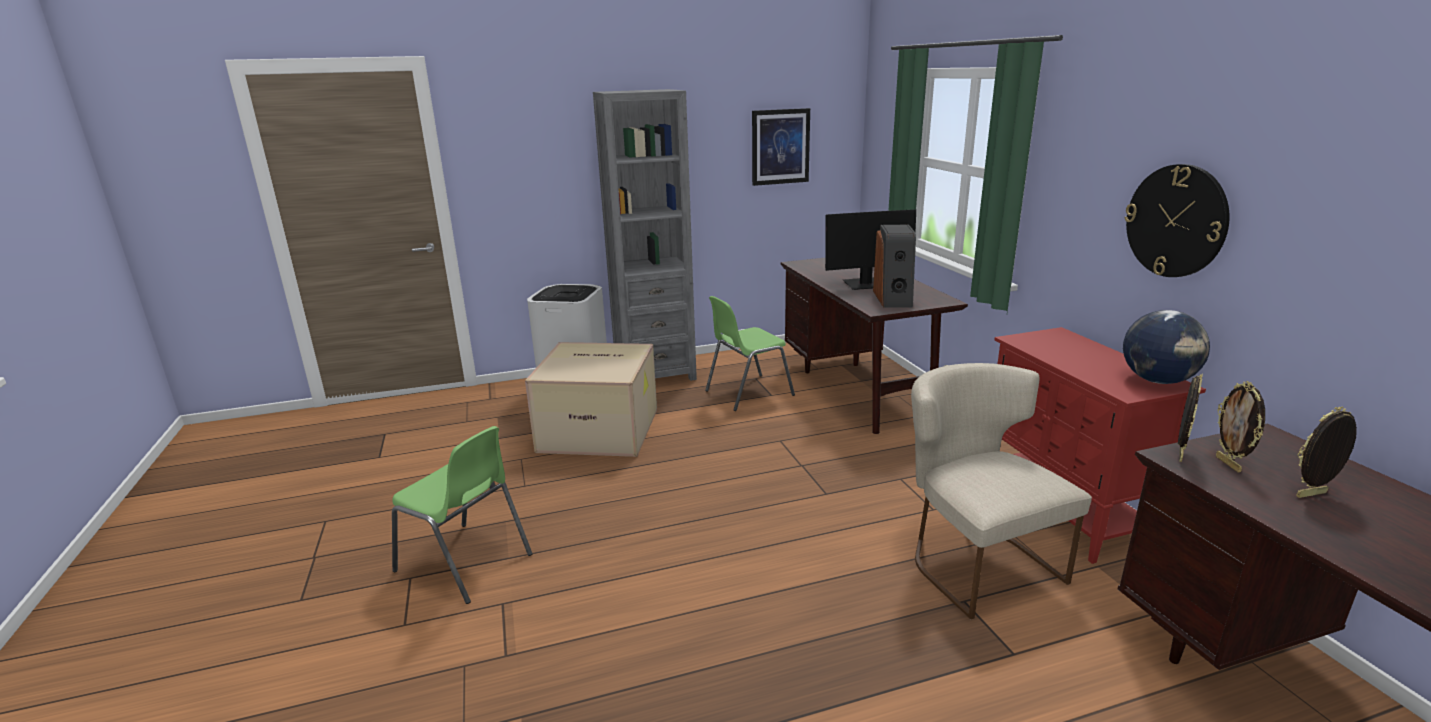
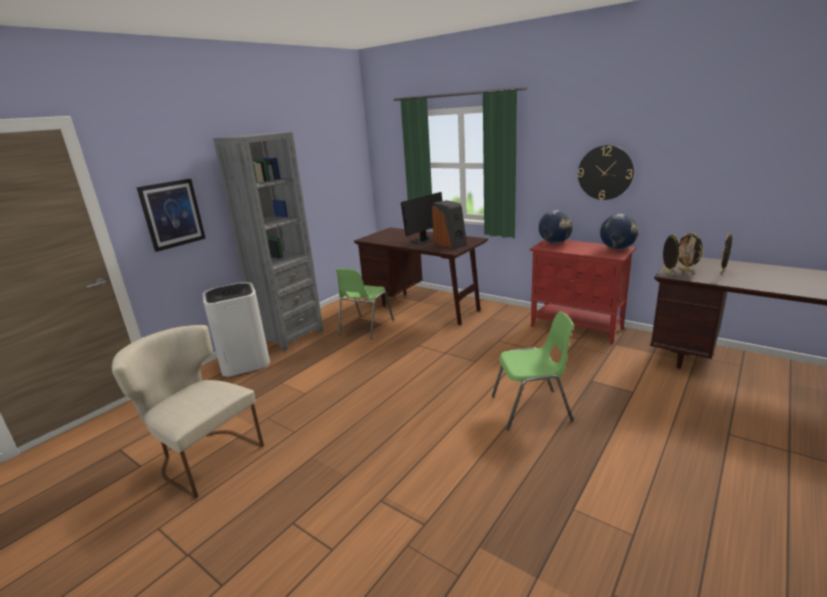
camera: 35 degrees left, 0 degrees up
(465, 563) = (321, 493): green chair -> green chair (532, 409)
(601, 429) = (300, 379): cardboard box -> none
(780, 147) = (329, 167): picture -> picture (172, 214)
(974, 561) = (573, 363): beige chair -> beige chair (204, 456)
(1058, 338) = (554, 242): none -> globe

